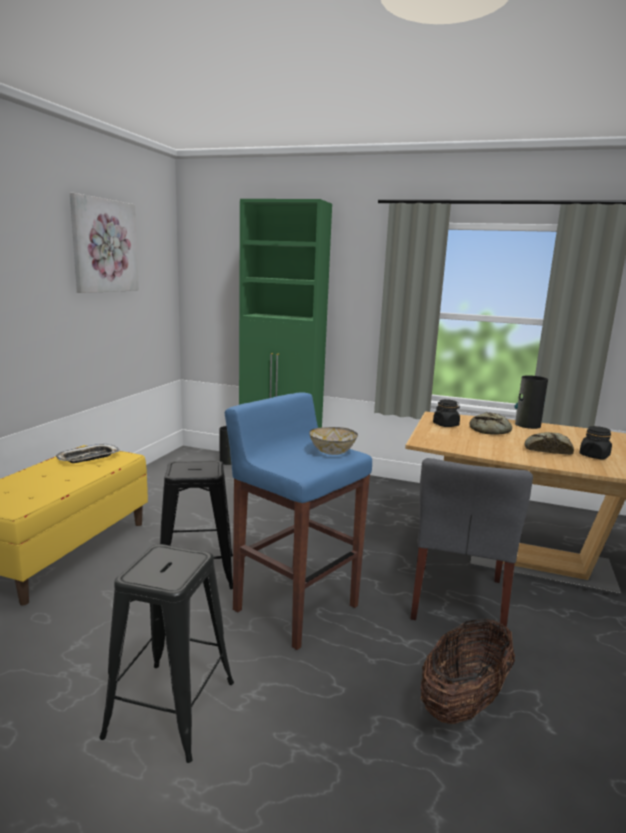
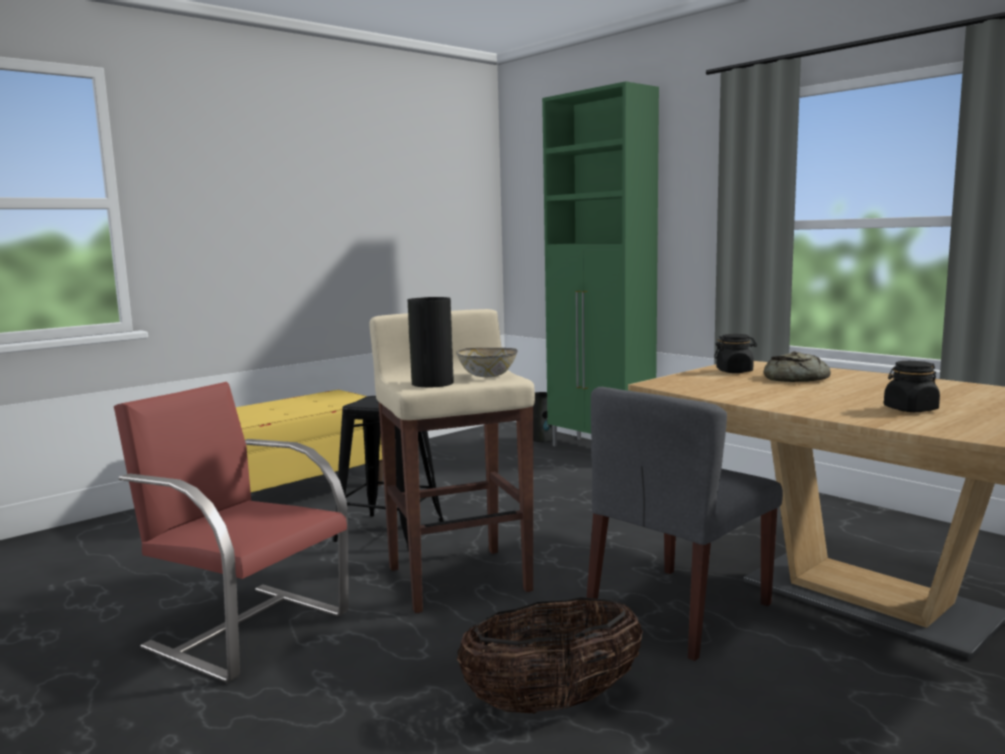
camera: 30 degrees right, 5 degrees down
(88, 458) = (327, 399): tray -> none
(104, 246) = (386, 170): picture -> none
(171, 708) = (247, 628): black stool -> red chair
(294, 607) = (458, 578): blue stool -> beige stool
(527, 425) = (876, 377): vase -> vase (432, 383)
(547, 449) = (839, 399): bread -> none

